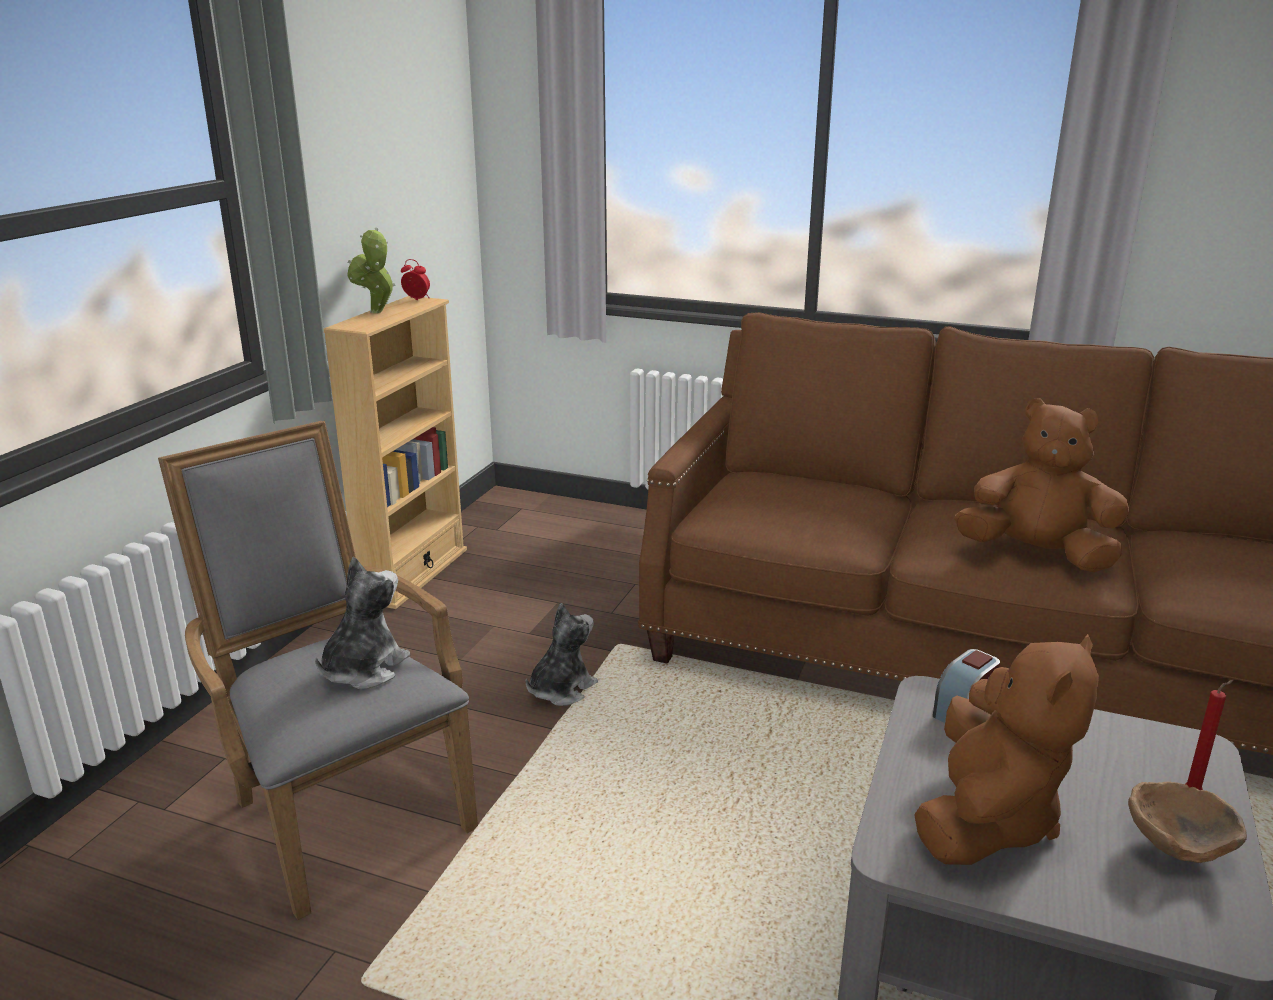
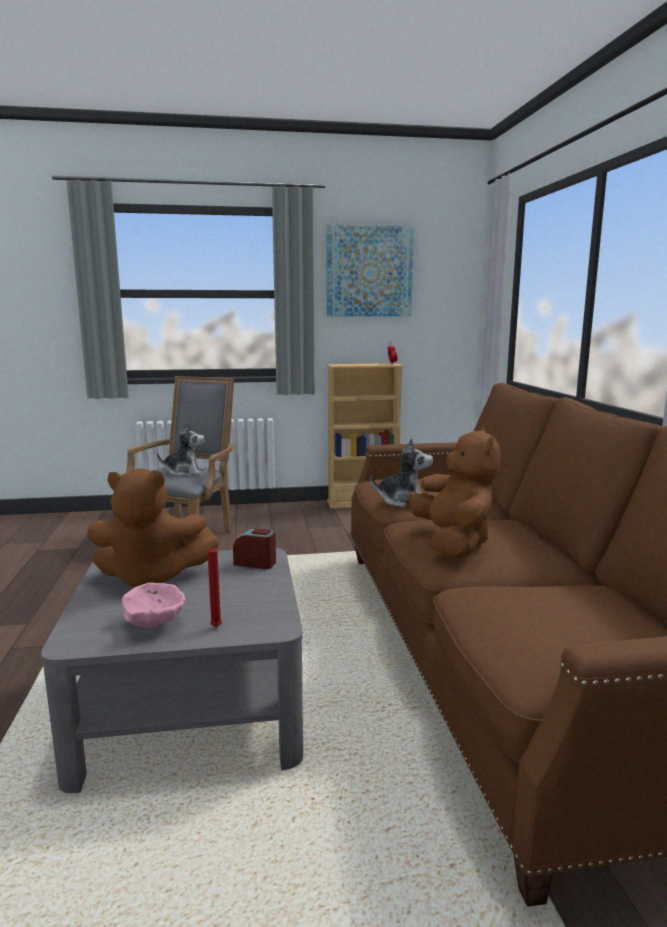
camera: 60 degrees right, 10 degrees down
(347, 117) = (369, 271): none -> picture
(377, 313) = (360, 364): potted plant -> none
(561, 689) = (308, 550): plush toy -> plush toy (403, 501)
(1176, 846) = (156, 625): brown bowl -> pink bowl

